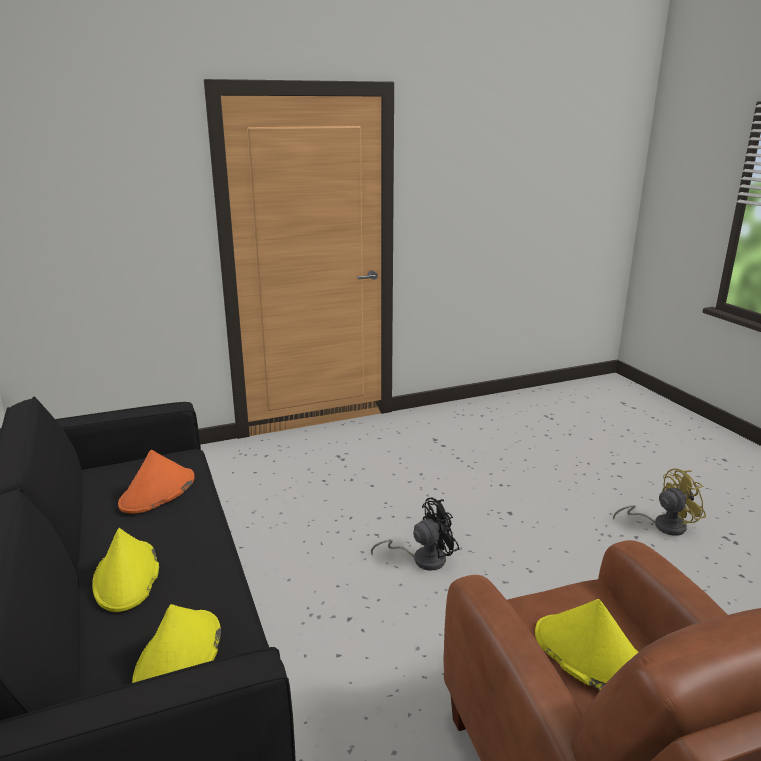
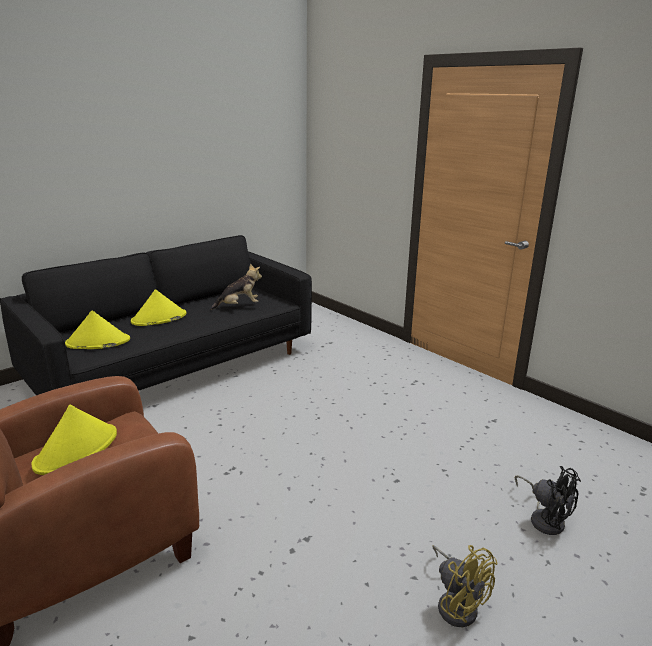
camera: 70 degrees right, 0 degrees up
(157, 492) = (239, 306): orange hat -> plush toy
(422, 559) = (299, 443): black fan -> black fan (545, 518)

